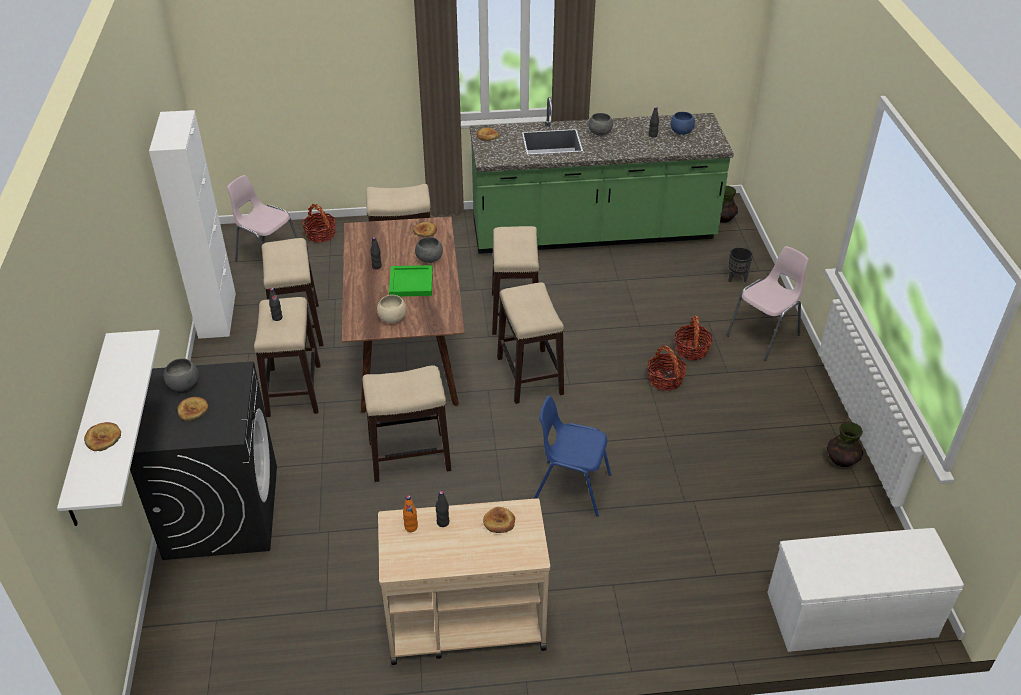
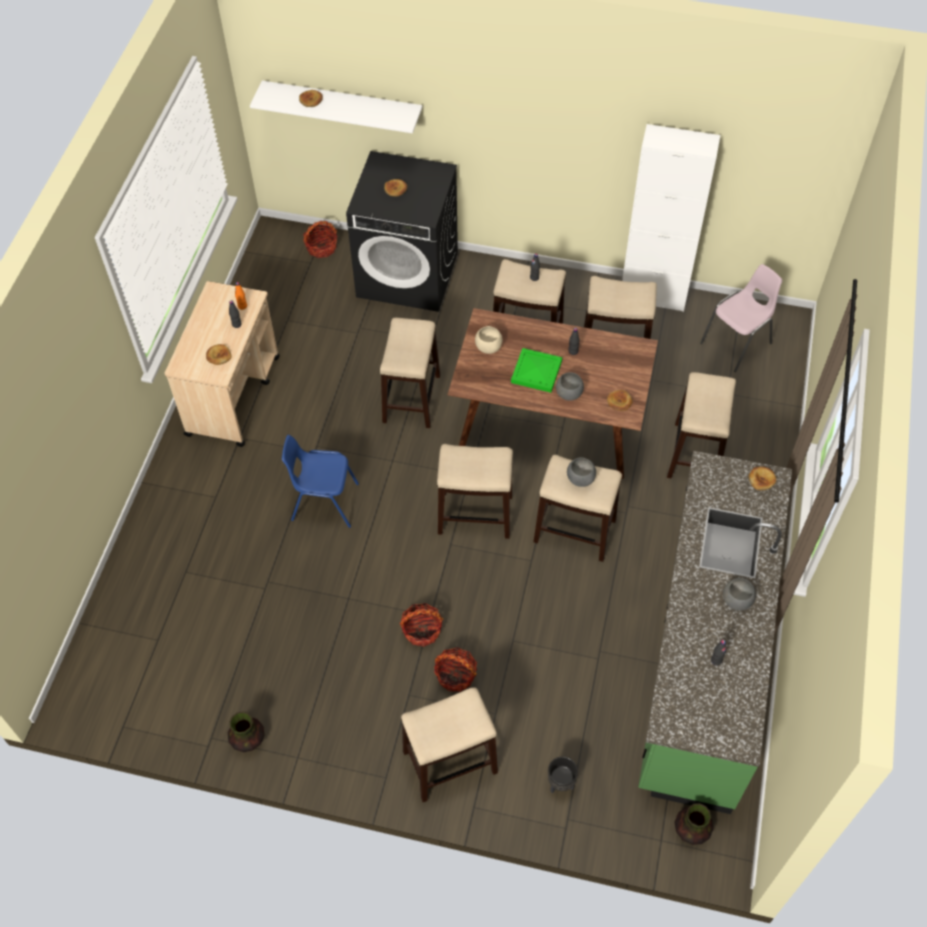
camera: 110 degrees right, 15 degrees up
(183, 385) = (426, 186): grey bowl -> grey bowl (580, 478)
(320, 234) = (769, 392): basket -> basket (321, 247)
(571, 487) = (324, 502): blue chair -> blue chair turned 120 degrees counterclockwise
(681, 132) = (715, 698): blue bowl -> none
(764, 336) = (449, 762): pink chair -> stool
(850, 616) = (98, 651): white bench -> none

